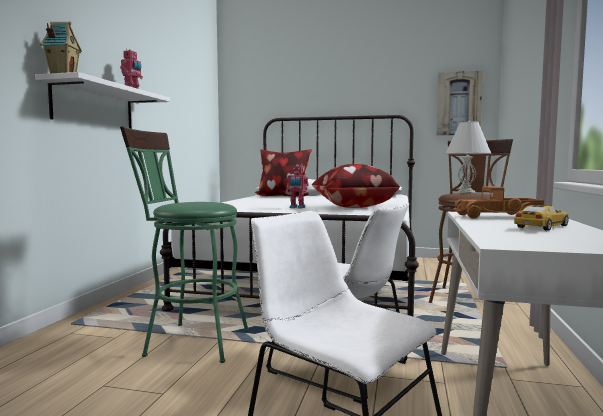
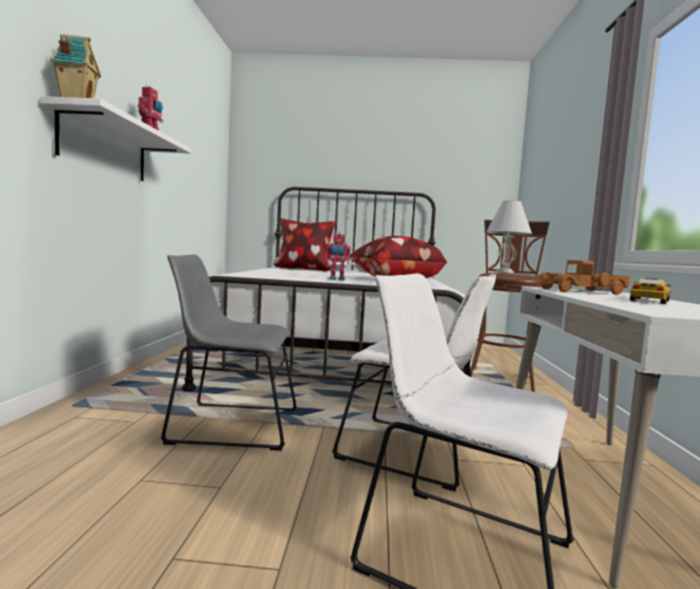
camera: 10 degrees left, 0 degrees up
(189, 341) = (229, 425): green stool -> grey chair
(458, 103) = (480, 186): picture -> none

